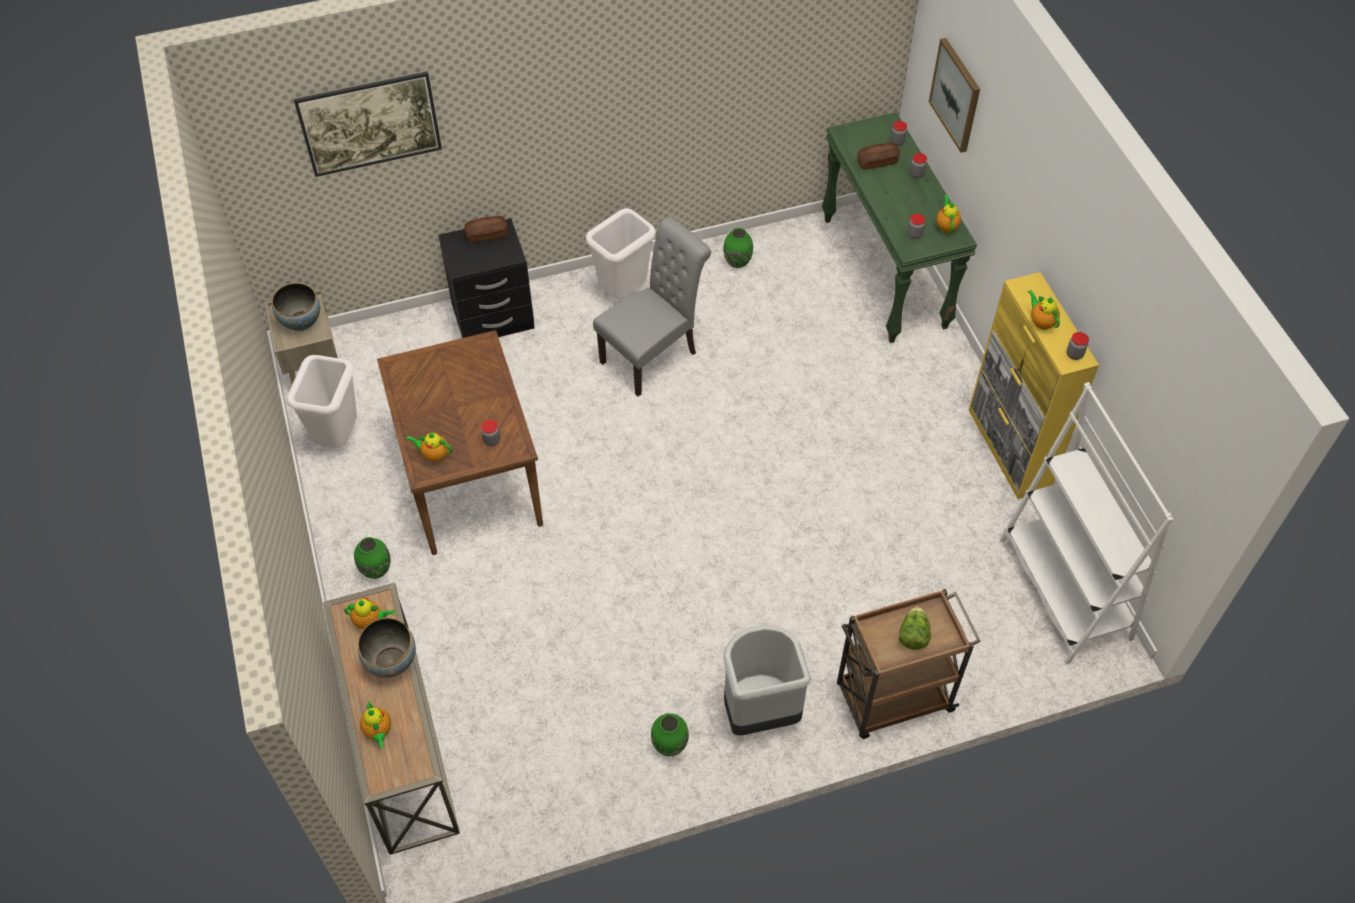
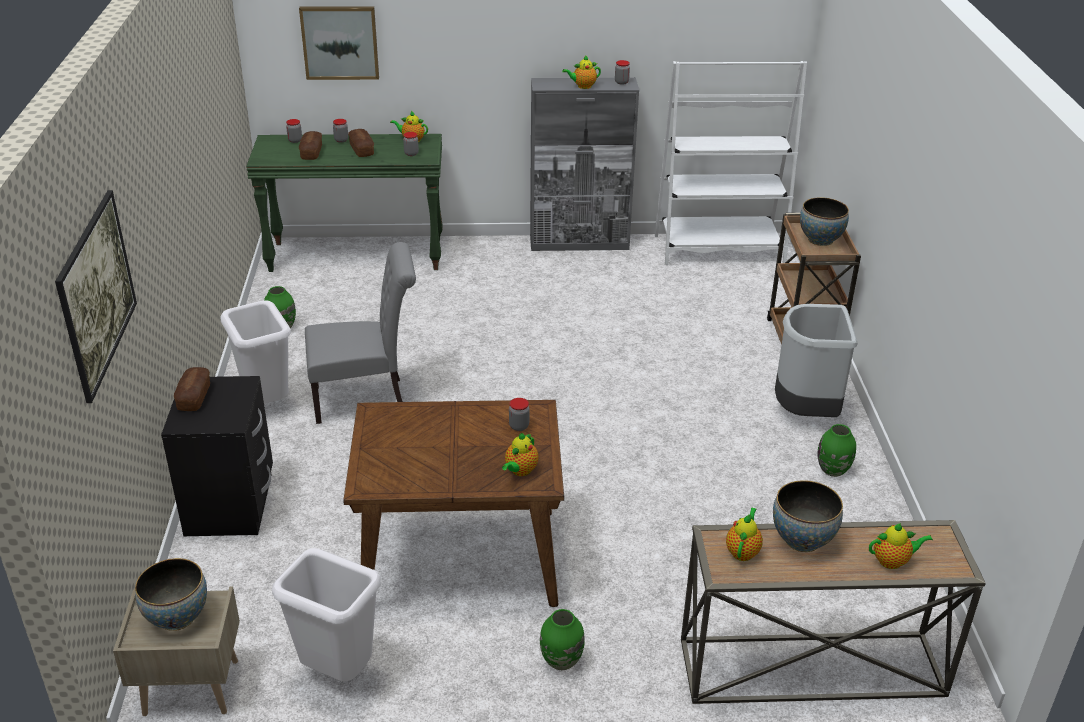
camera: 75 degrees left, 20 degrees down
(653, 355) = (366, 399): grey chair -> grey chair turned 105 degrees clockwise
(903, 195) = (361, 150): none -> bread
(913, 635) = (820, 240): lettuce -> bowl
(1009, 450) = (579, 243): yellow cabinet -> grey cabinet

